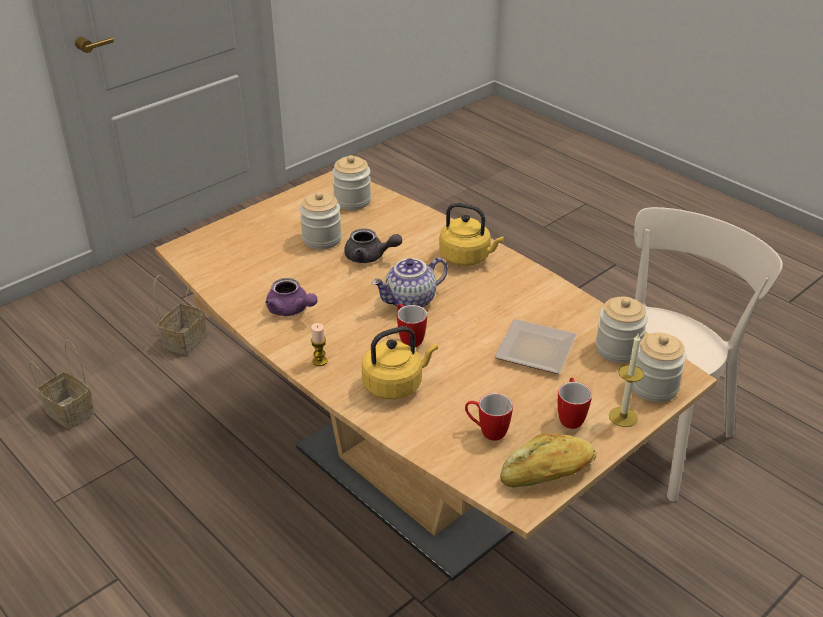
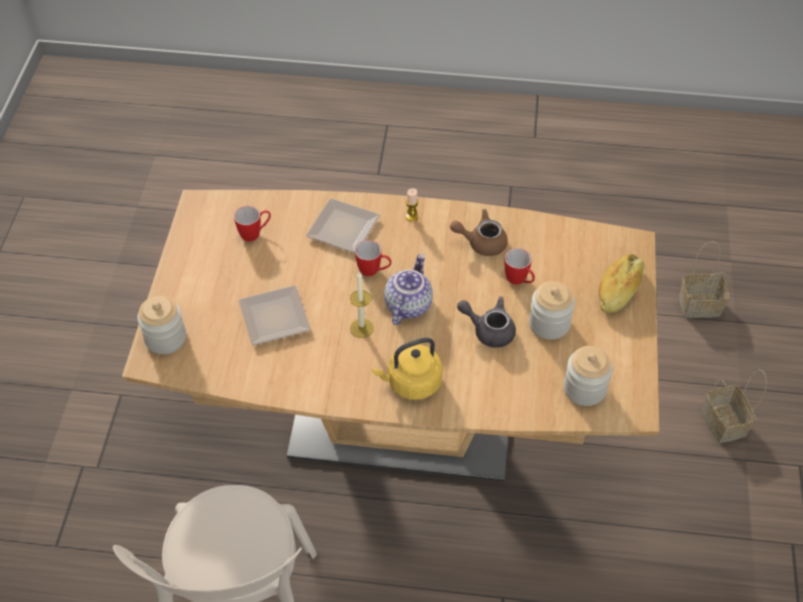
camera: 140 degrees right, 15 degrees up
(291, 310) = (481, 242): purple teapot -> brown teapot
(370, 257) = (488, 330): grey teapot -> grey teapot turned 45 degrees clockwise
(396, 384) = (344, 230): yellow kettle -> plate
(548, 473) = (196, 229): bread -> bread (619, 289)
(570, 416) = (209, 277): mug -> mug (519, 281)
(618, 349) = (213, 358): jar -> none
(623, 417) = (173, 298): candle -> candle (361, 328)

